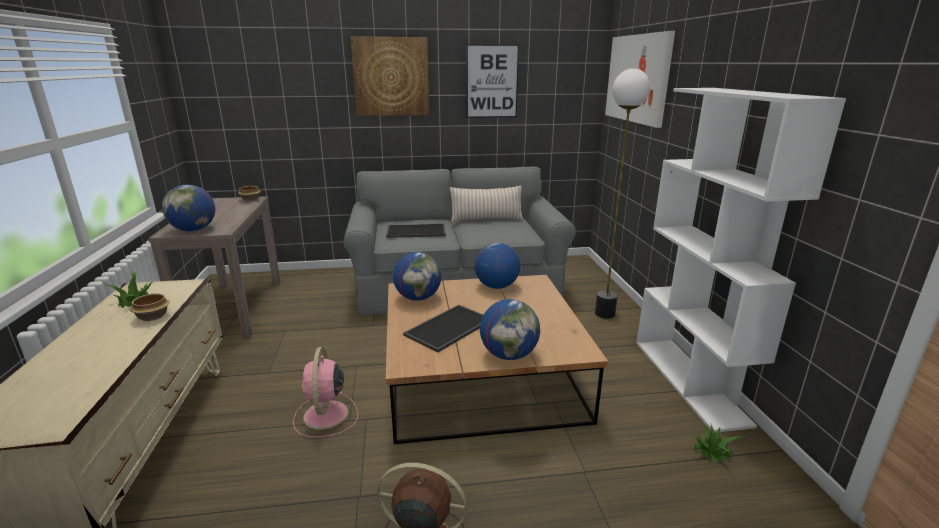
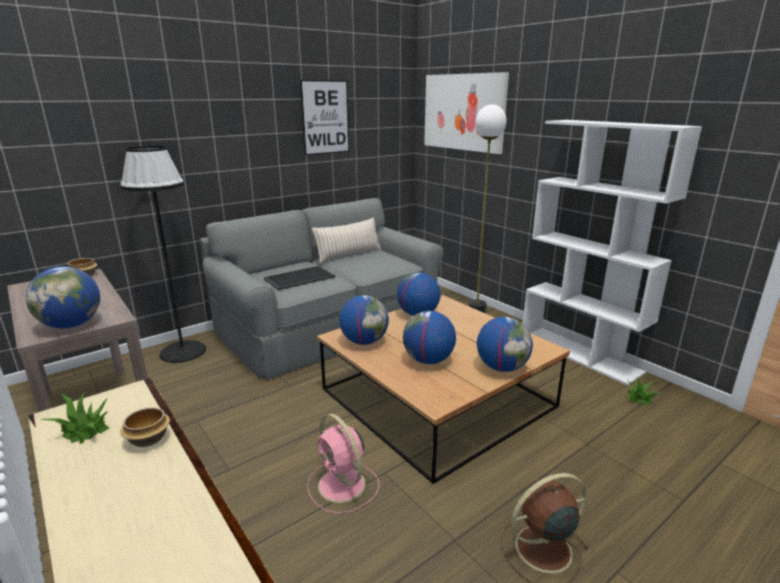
camera: 30 degrees left, 0 degrees up
(329, 278) = (183, 351): none -> black floor lamp
(391, 77) = (227, 115): picture -> none
(449, 328) = (428, 360): tray -> globe

